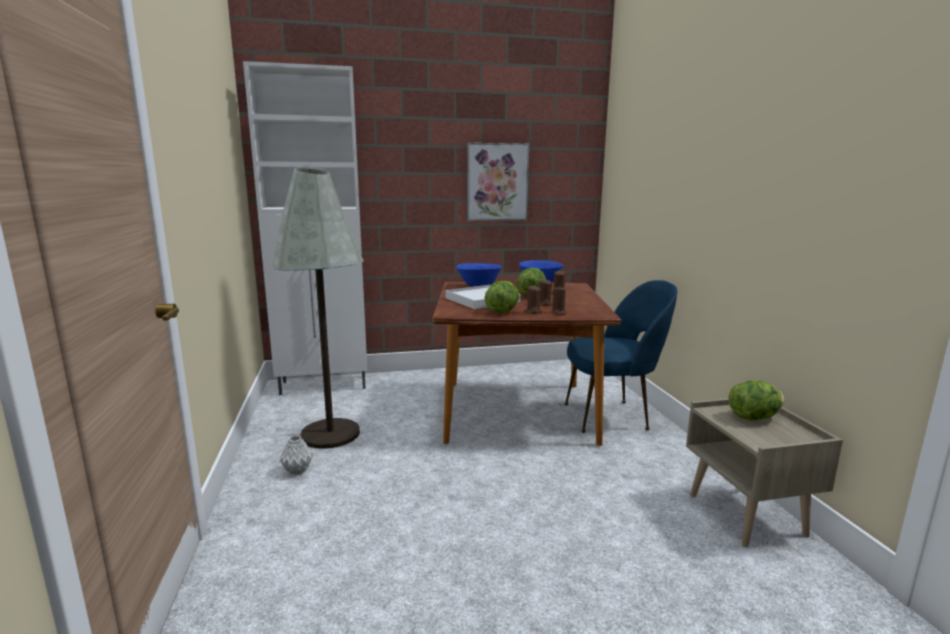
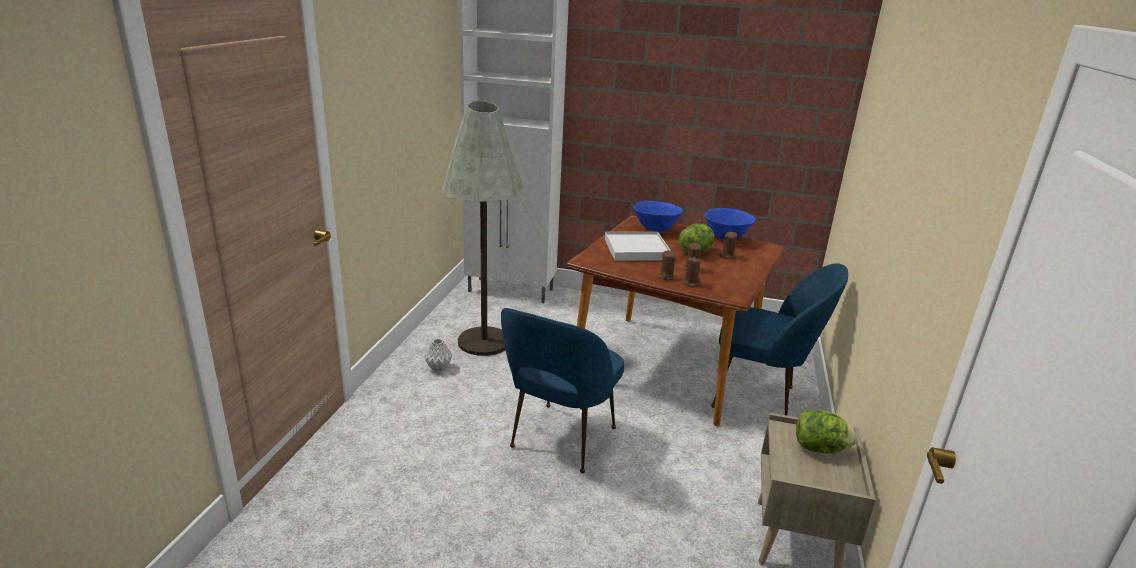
camera: 25 degrees right, 10 degrees up
(481, 503) = (559, 442): none -> blue chair
(497, 182) = (717, 109): picture -> none
(502, 311) = (637, 269): lettuce -> none

